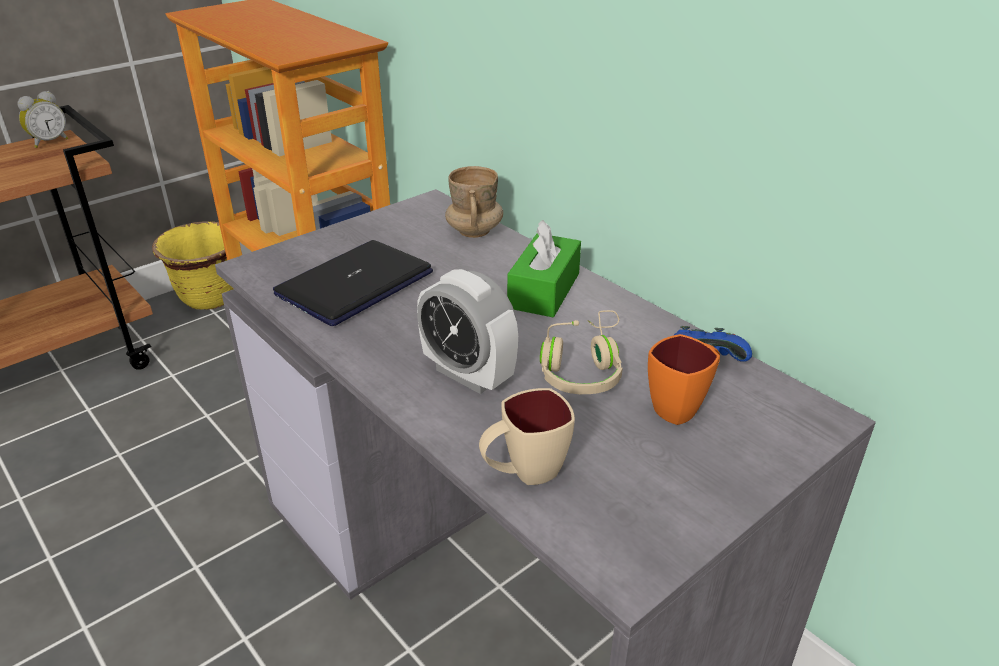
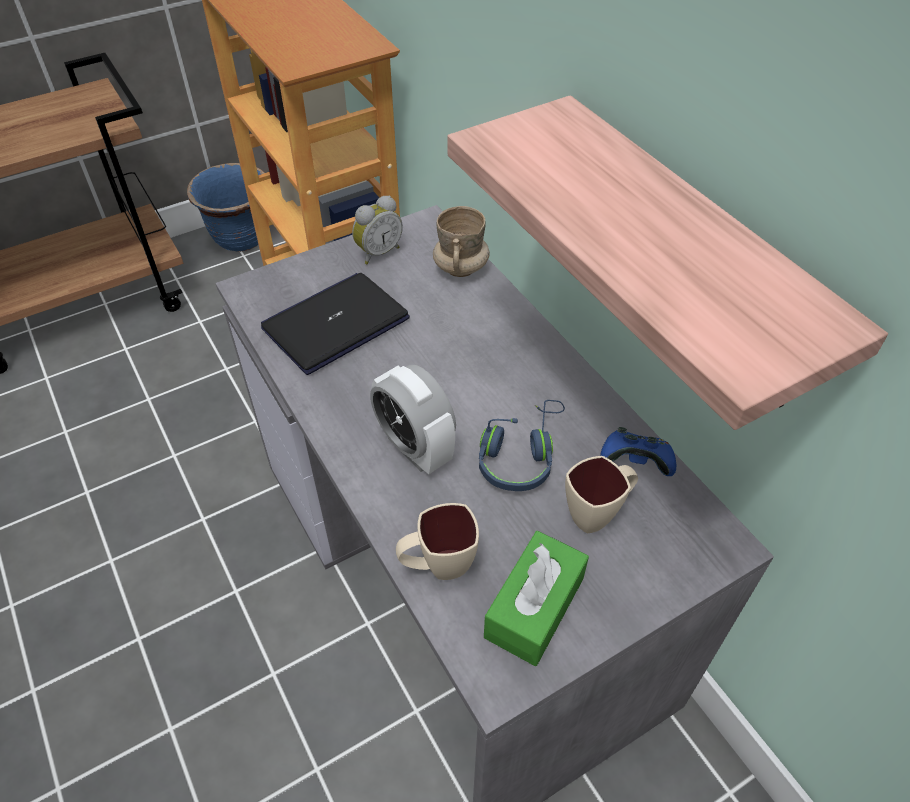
camera: 10 degrees right, 15 degrees up
(49, 142) = (87, 94): alarm clock -> alarm clock (377, 252)
(210, 298) = (241, 238): yellow planter -> blue planter
(544, 290) = (508, 354): green tissue box -> green tissue box (534, 607)
(583, 368) = (520, 455): beige headphones -> blue headphones
(682, 407) = (598, 513): orange mug -> beige mug
(729, 123) = (688, 255): none -> shelf

